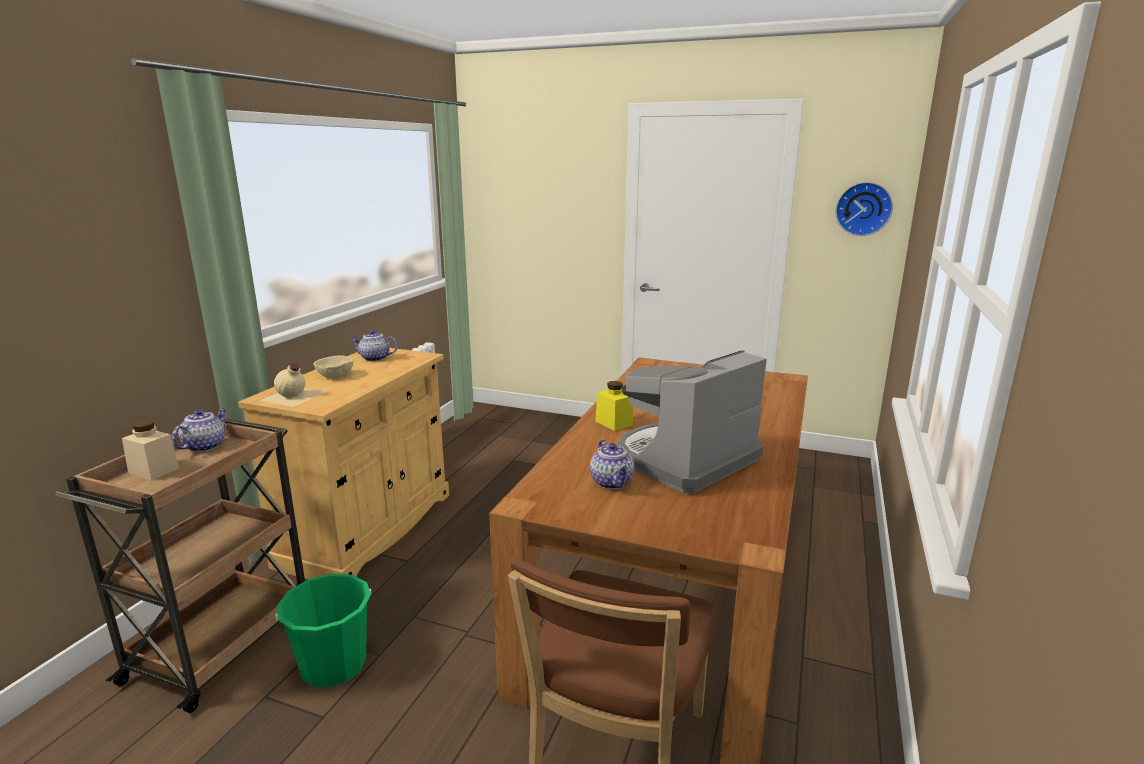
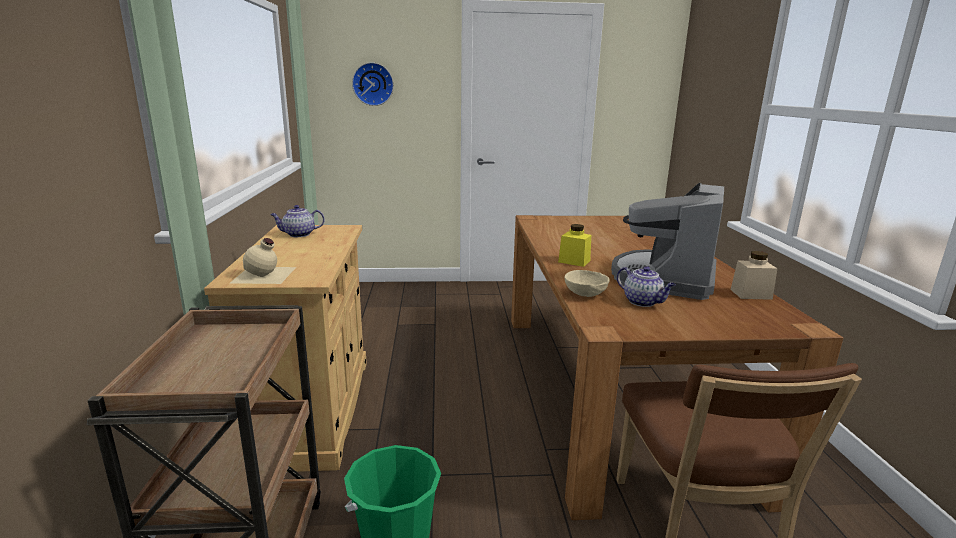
camera: 25 degrees left, 0 degrees up
(154, 470) = (183, 372): beige jar -> beige jar (751, 294)
(205, 446) = (213, 337): teapot -> none
(335, 376) = (281, 252): beige bowl -> beige bowl (585, 294)
(863, 209) = (647, 91): wall clock -> wall clock (373, 84)

